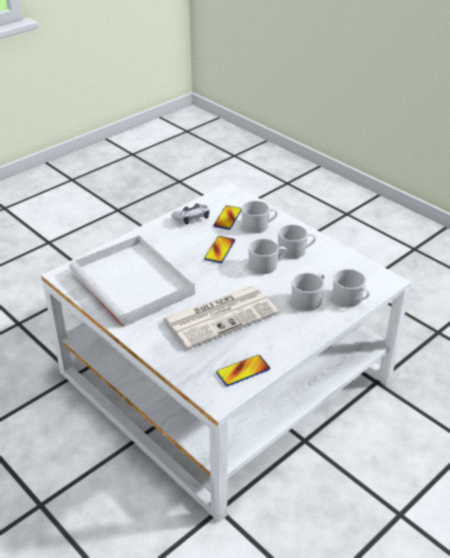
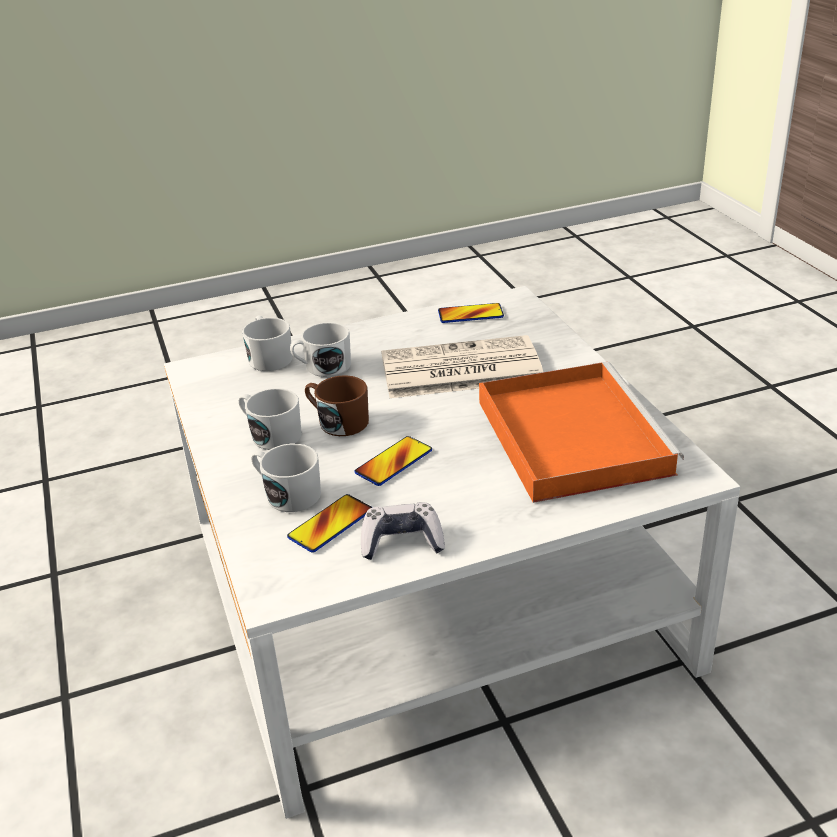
camera: 155 degrees left, 5 degrees down
(135, 284) = (569, 434): white tray -> orange tray
(267, 265) = (338, 421): white mug -> brown mug

